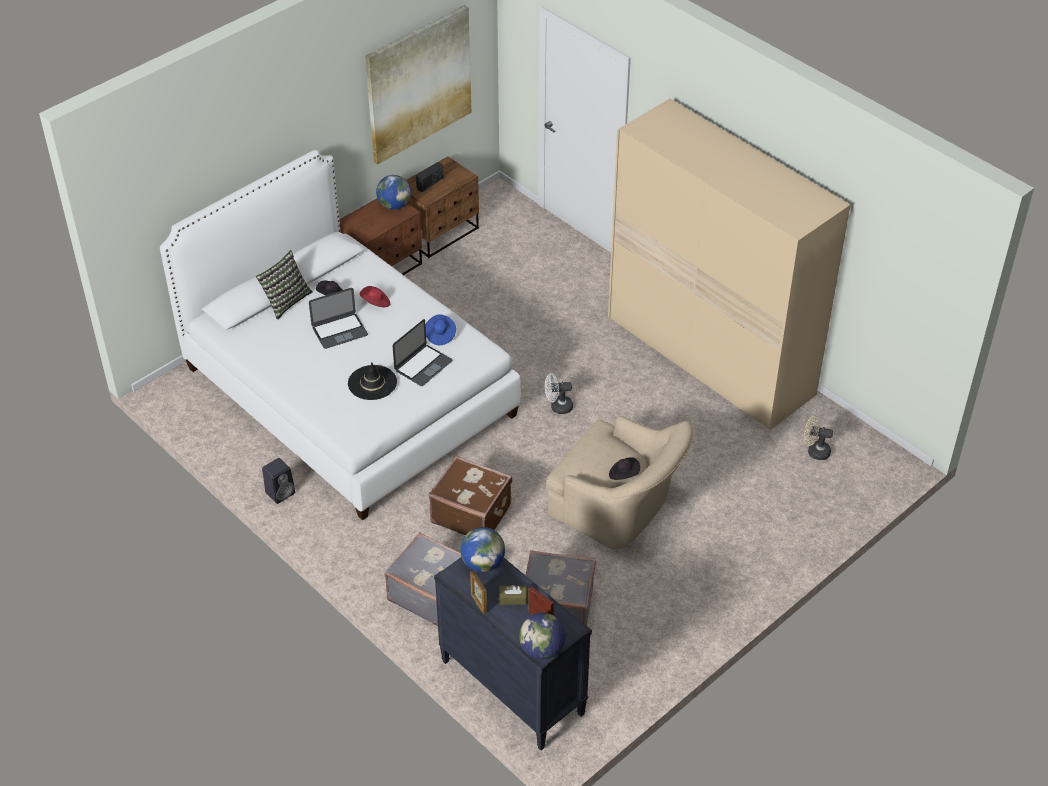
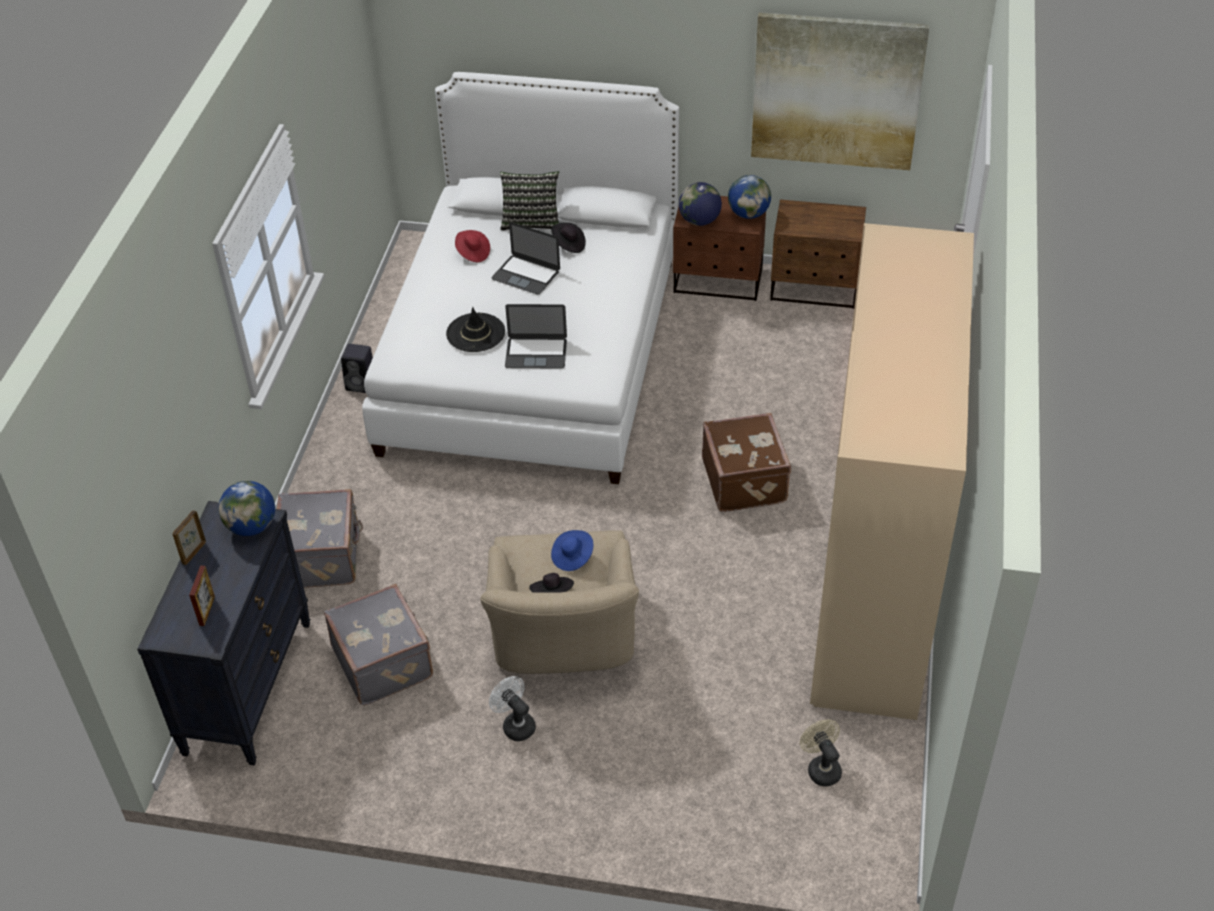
camera: 55 degrees right, 0 degrees up
(376, 303) = (589, 276): red hat -> red hat (472, 253)
(430, 183) = (810, 218): radio -> none
(440, 335) = (591, 341): blue hat -> blue hat (572, 557)
(471, 513) = (453, 526): brown suitcase -> brown suitcase (745, 480)
(513, 598) = (219, 575): brown tissue box -> none
(542, 649) = (164, 634): globe -> globe (699, 221)
(557, 407) = (663, 508): white fan -> white fan (515, 724)

